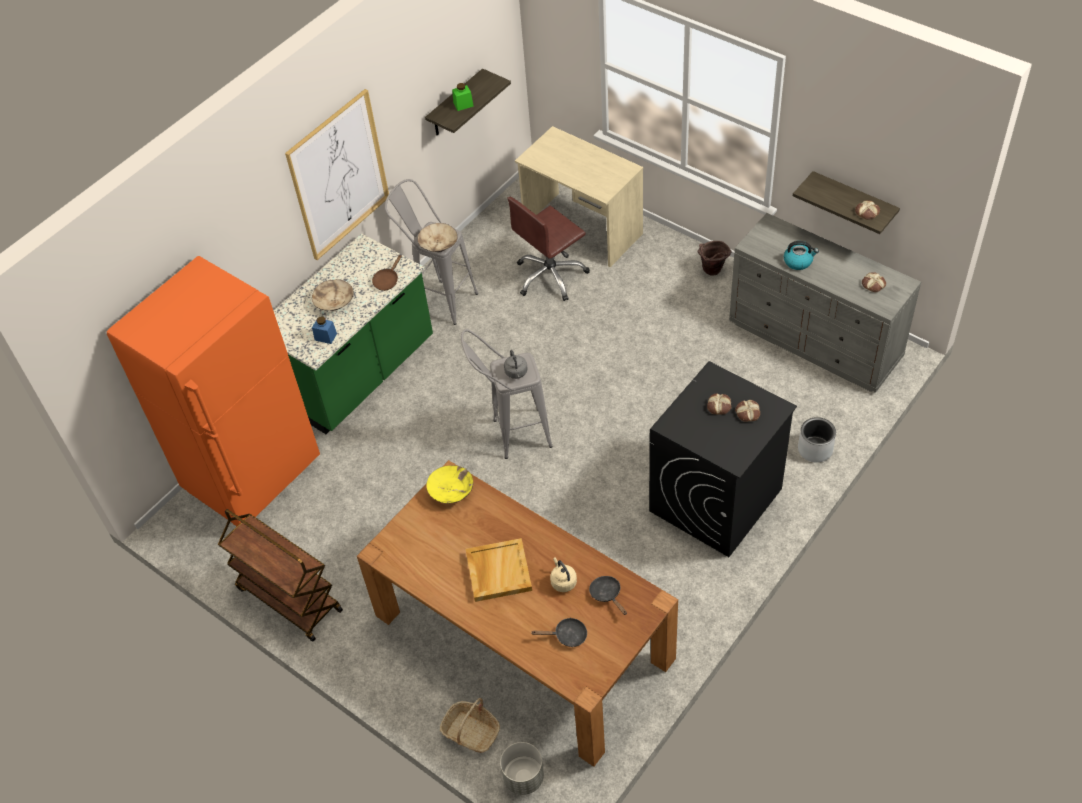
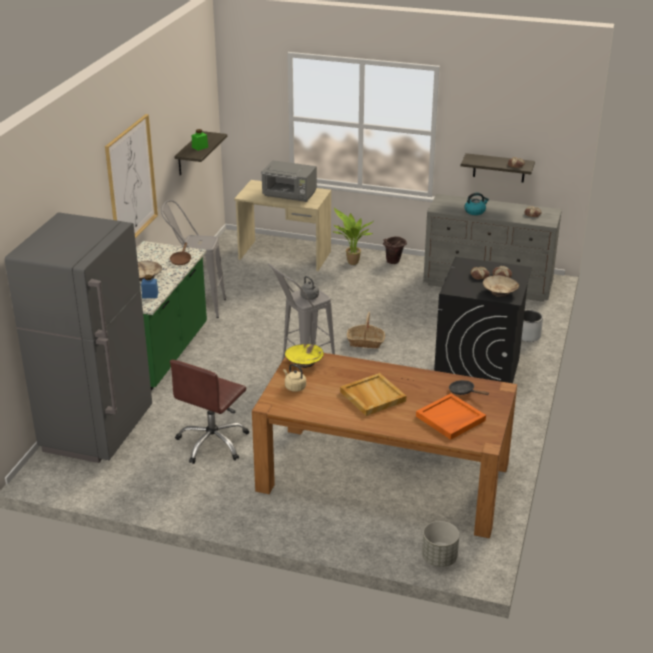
camera: 25 degrees left, 20 degrees down
(254, 476) = (98, 431): orange fridge -> grey fridge
(288, 599) = (172, 498): brown cart -> none
(438, 244) = (204, 245): beige bowl -> beige bowl (500, 292)
(471, 732) = (379, 542): basket -> basket (365, 342)
(551, 276) = (276, 282): brown office chair -> brown office chair (213, 443)
(563, 581) = (426, 392): beige kettle -> beige kettle (294, 387)
(567, 635) = (450, 419): black frying pan -> orange tray
(585, 169) = (290, 195): none -> grey microwave
(658, 262) = (351, 263): none -> potted plant

